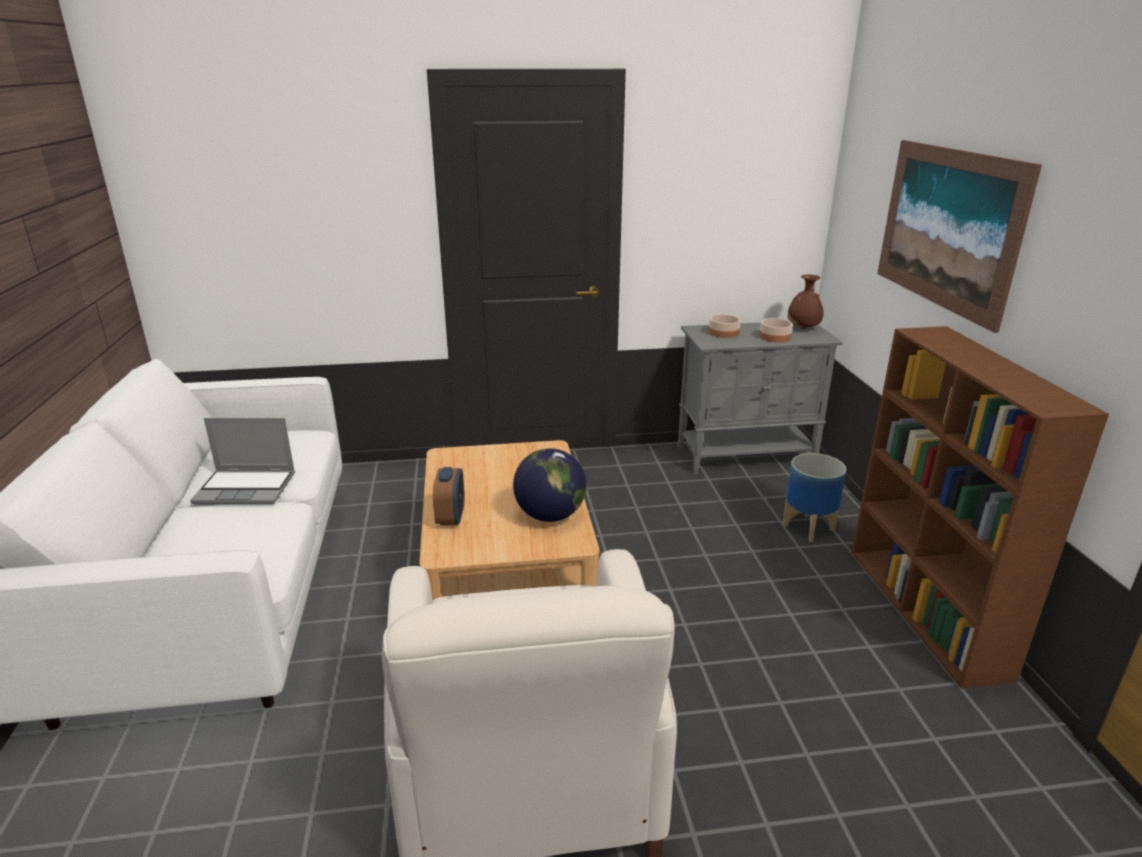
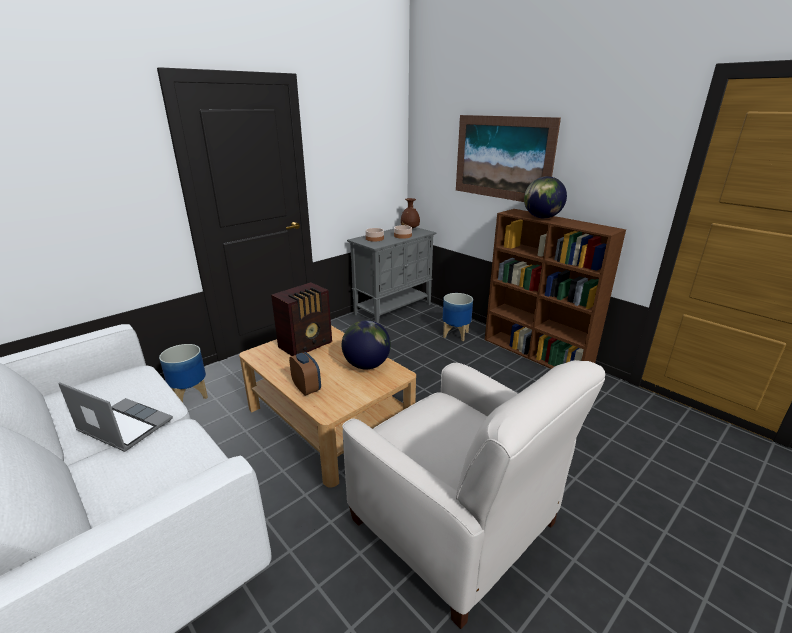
camera: 35 degrees left, 0 degrees up
(247, 488) = (123, 426): laptop -> laptop turned 120 degrees counterclockwise
(393, 487) = (190, 396): none -> planter
(510, 464) = (307, 345): none -> radio
(965, 353) = (541, 217): none -> globe

